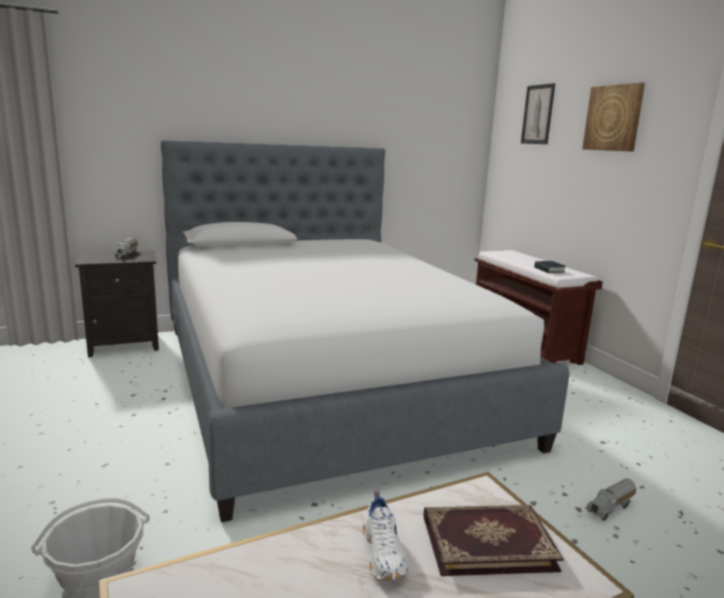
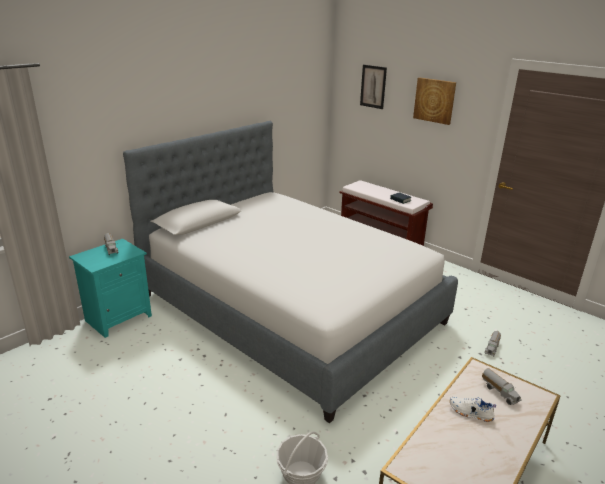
camera: 25 degrees left, 10 degrees up
(125, 344) = (119, 317): black nightstand -> turquoise nightstand
(384, 553) = (470, 413): white shoe -> white shoe turned 150 degrees clockwise
(487, 541) = (500, 392): book -> toy truck

